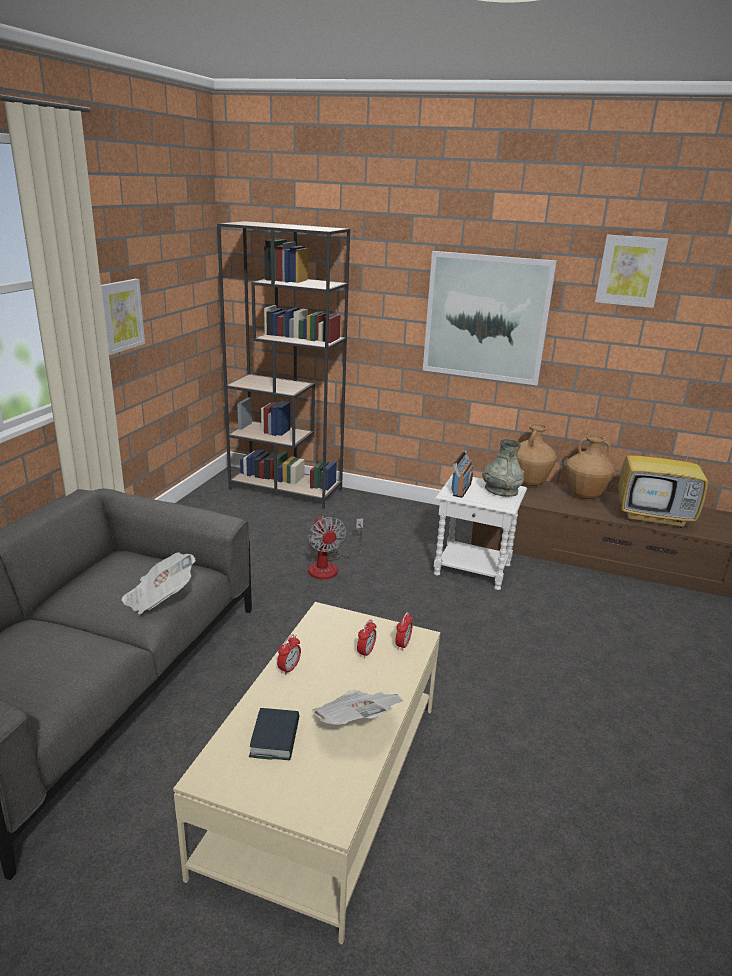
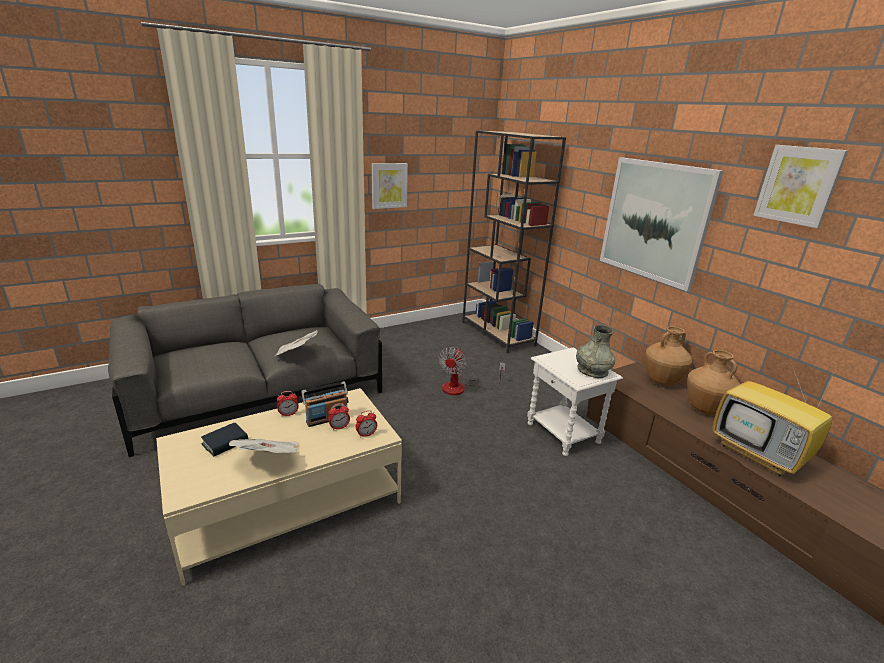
camera: 40 degrees right, 0 degrees up
(461, 489) = (558, 359): radio -> radio (327, 419)

